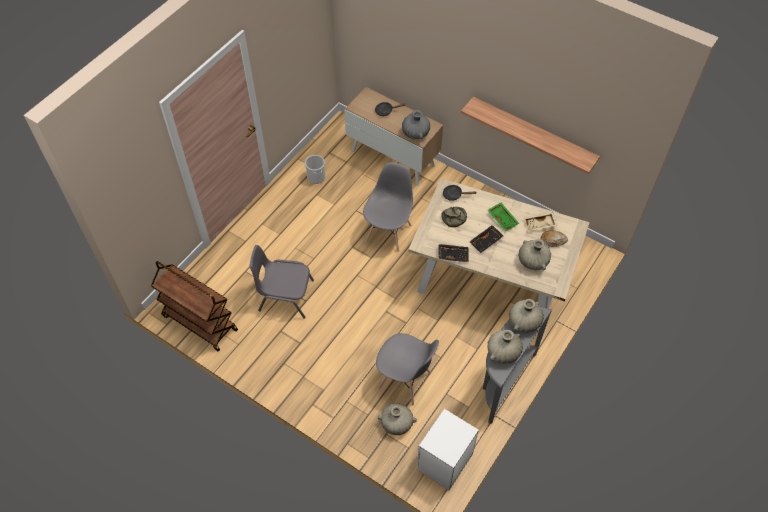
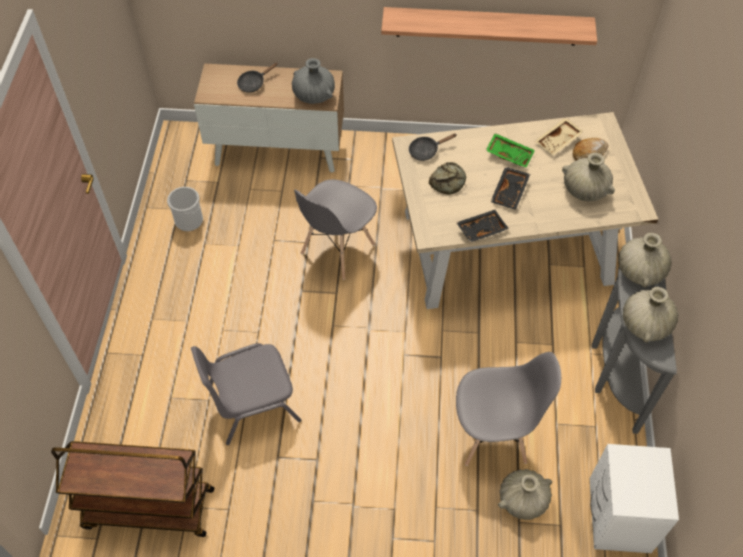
camera: 30 degrees left, 0 degrees up
(388, 233) = (337, 249): grey chair -> grey chair turned 135 degrees counterclockwise

